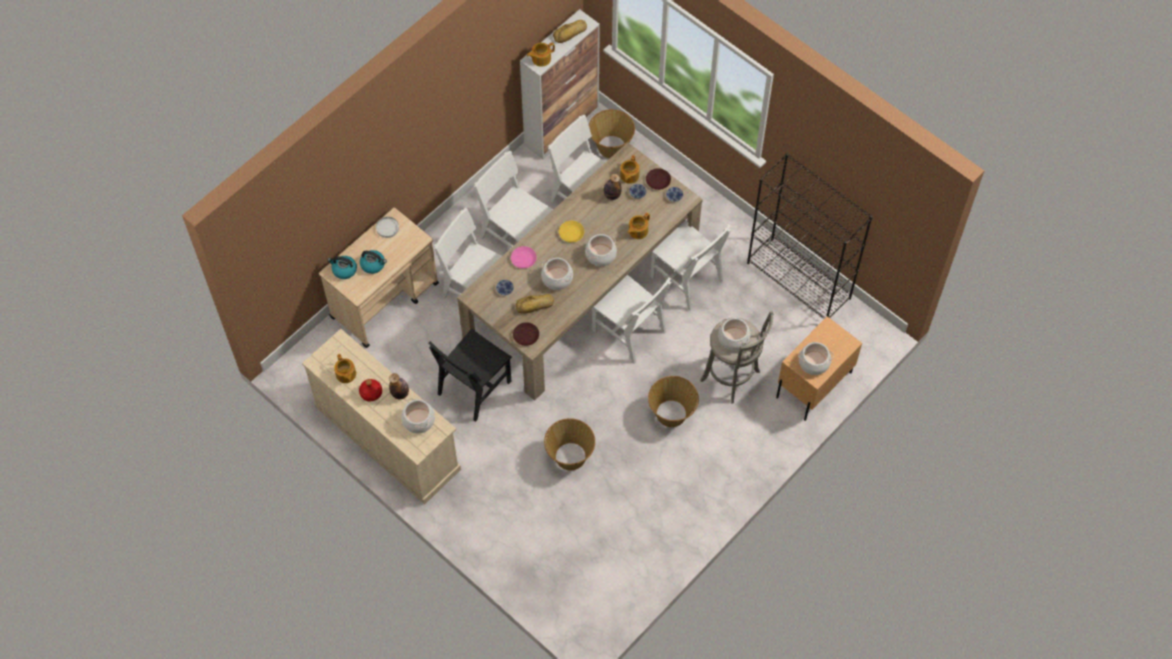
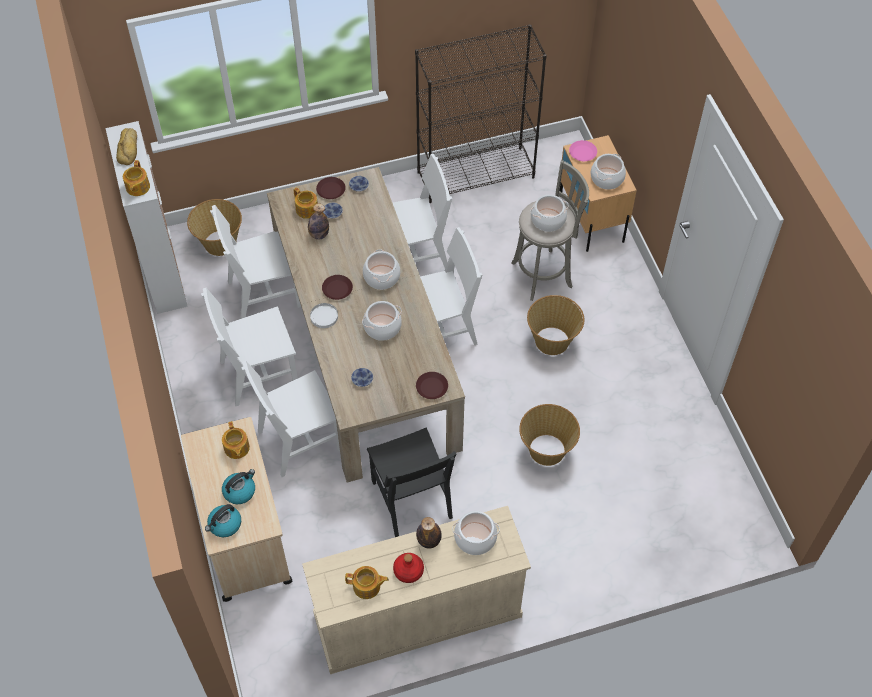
camera: 60 degrees left, 5 degrees down
(387, 228) = (203, 454): white plate -> white plate (324, 316)
(524, 259) = (337, 345): pink plate -> pink plate (583, 153)
(535, 306) = (401, 362): bread -> none
(571, 233) = (337, 289): yellow plate -> brown plate
(637, 231) = (376, 234): teapot -> teapot (236, 448)

